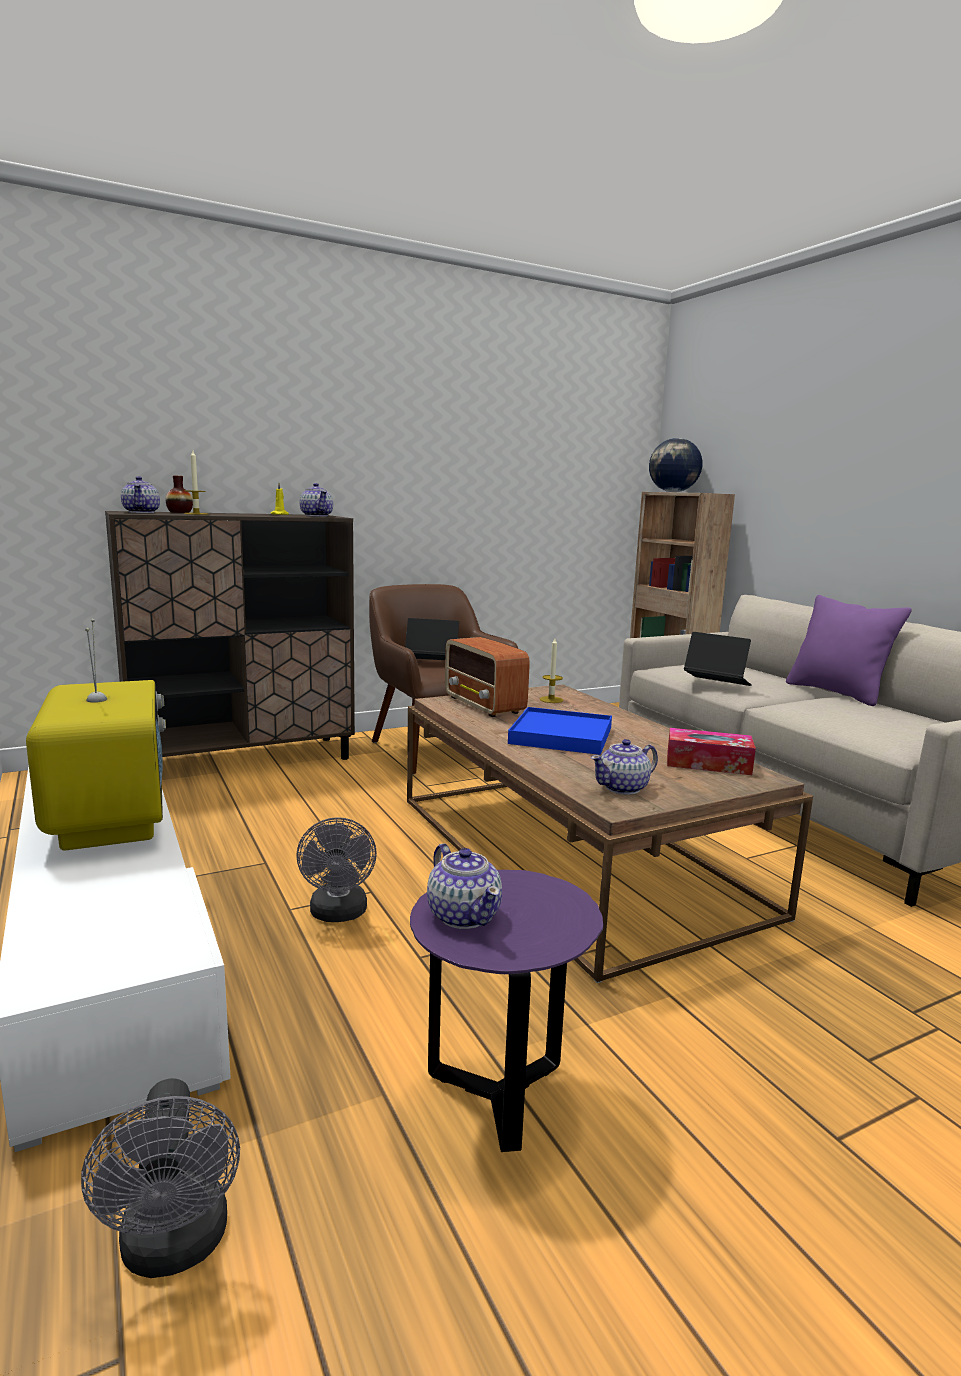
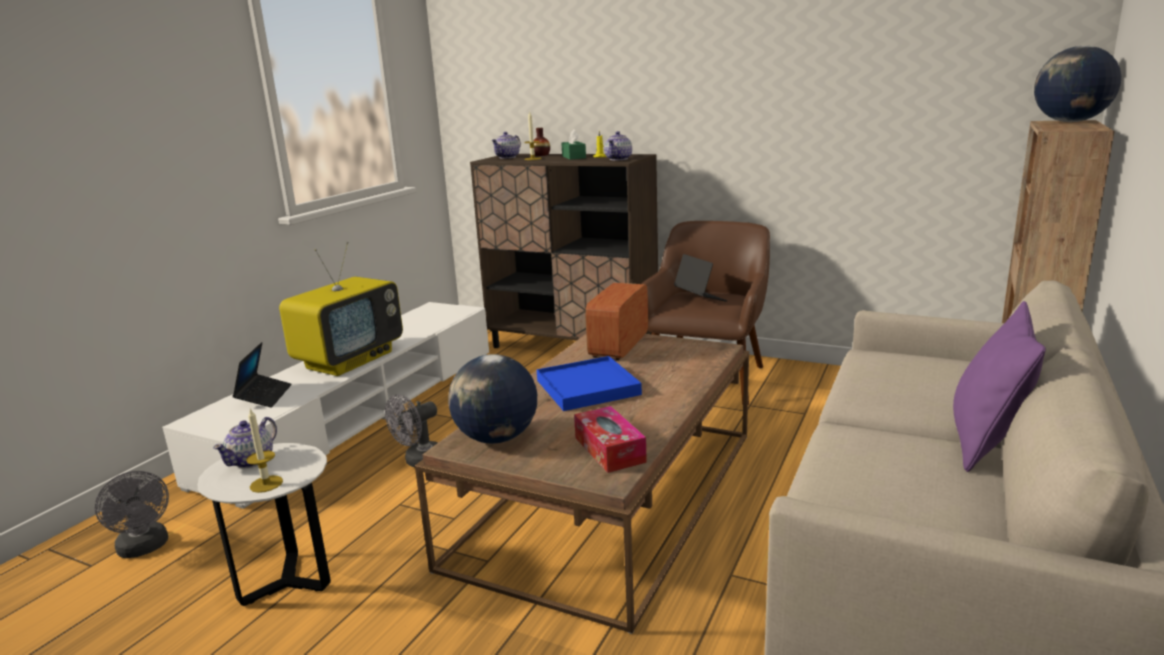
camera: 55 degrees right, 5 degrees up
(175, 1248) = (145, 548): grey fan -> grey fan turned 75 degrees counterclockwise
(245, 514) = (573, 157): none -> green tissue box
(499, 1095) = (287, 582): purple side table -> white side table
(551, 700) = (682, 356): candle -> candle (266, 484)
(623, 788) = (496, 438): teapot -> globe
(716, 684) = (858, 386): laptop -> laptop (264, 396)

